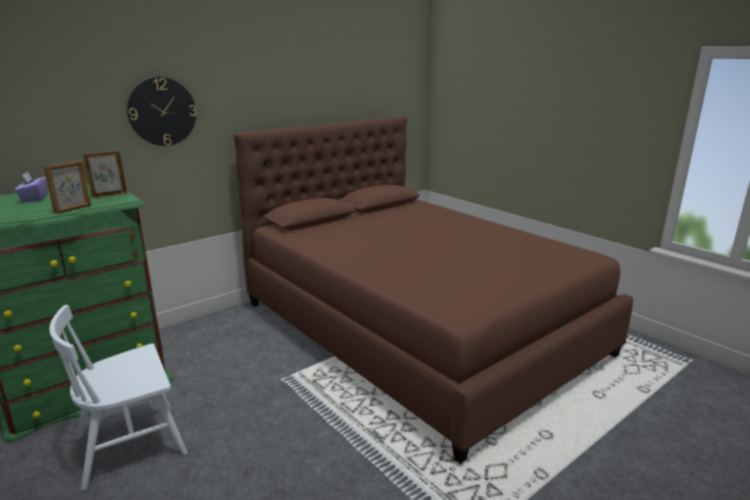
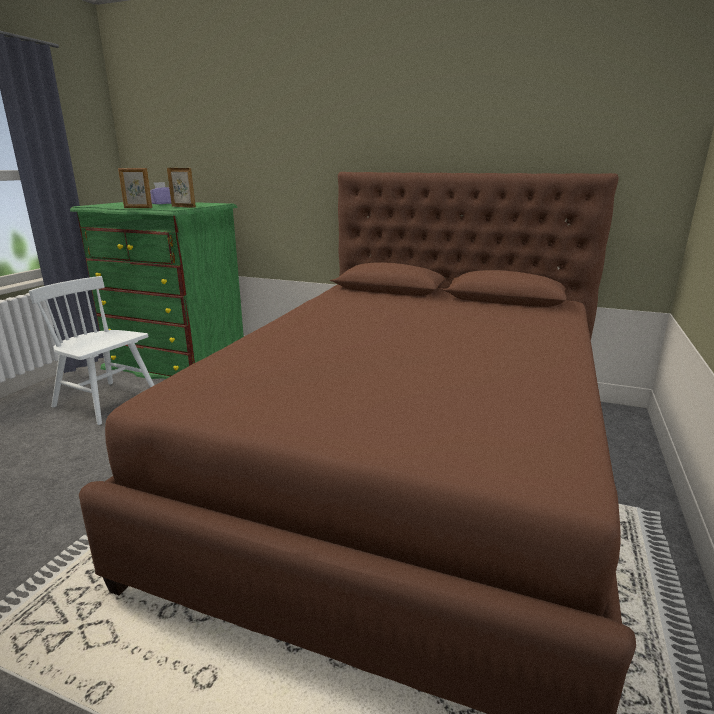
camera: 60 degrees right, 0 degrees up
(162, 111) = (284, 145): wall clock -> none

